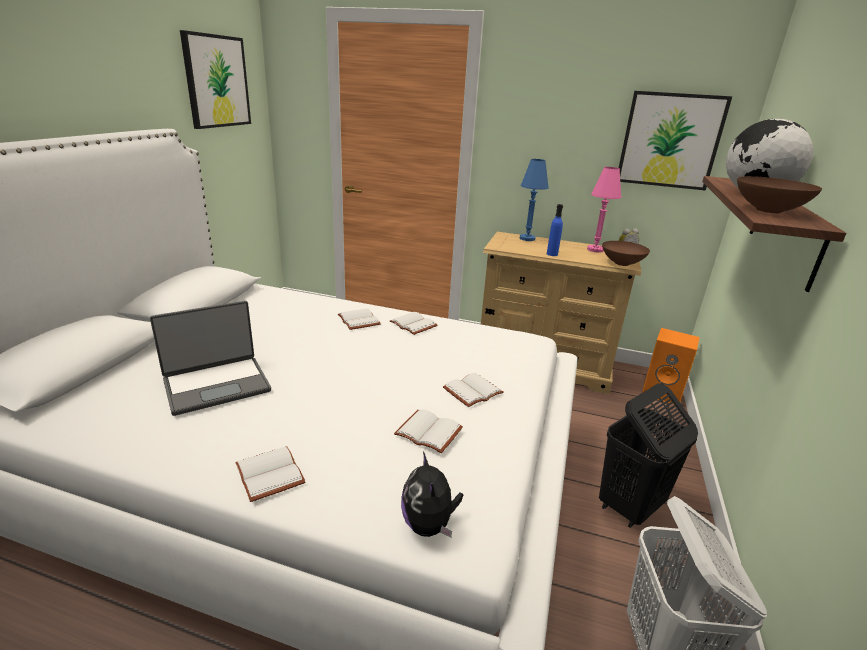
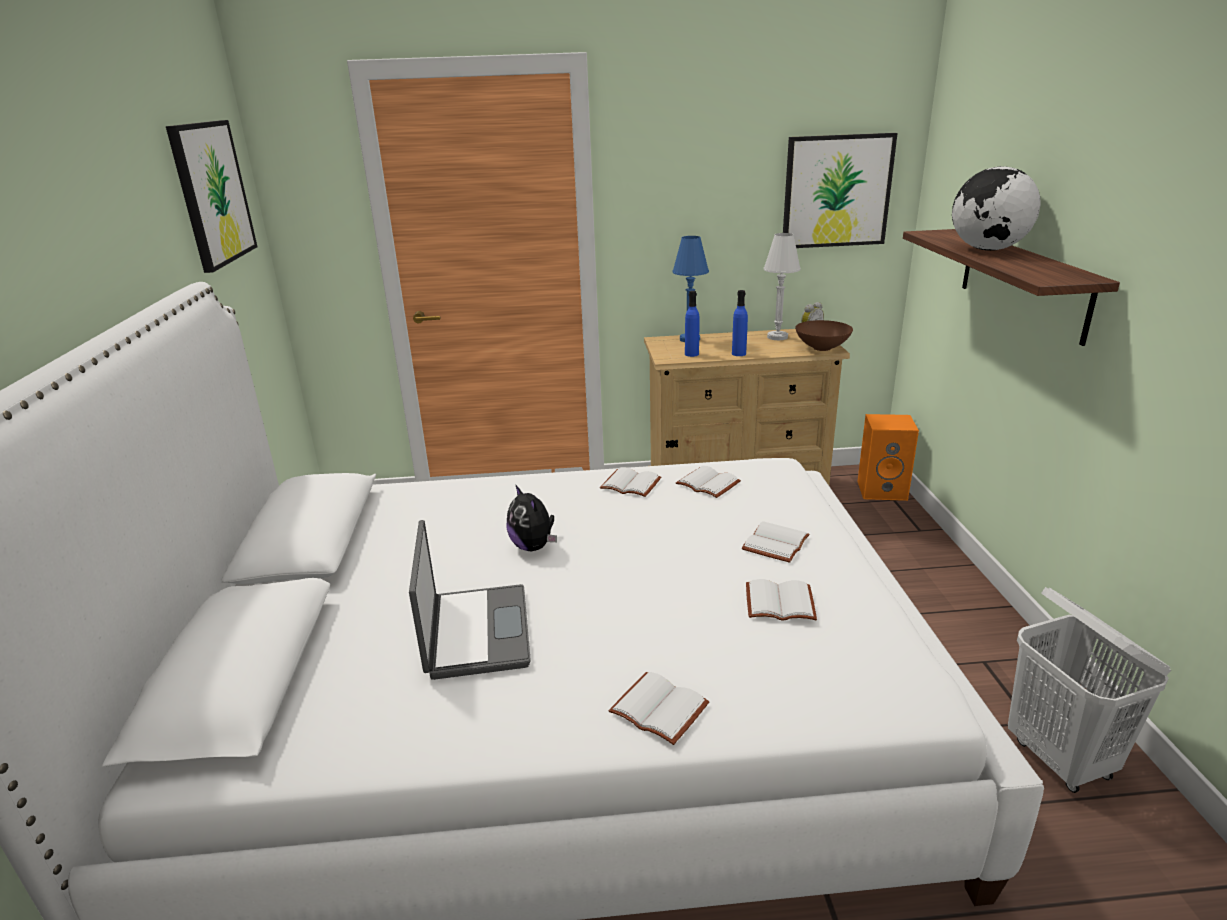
camera: 20 degrees left, 0 degrees up
(217, 385) = (475, 632): laptop -> laptop turned 45 degrees counterclockwise
(357, 320) = (558, 498): white book -> white book (706, 484)
(429, 525) = (872, 695): plush toy -> plush toy (533, 546)
(517, 247) = (691, 354): none -> blue bottle
(595, 250) = (777, 337): pink table lamp -> white table lamp
(629, 506) = (935, 626): black laundry basket -> none
(768, 210) = (1028, 268): brown bowl -> none

